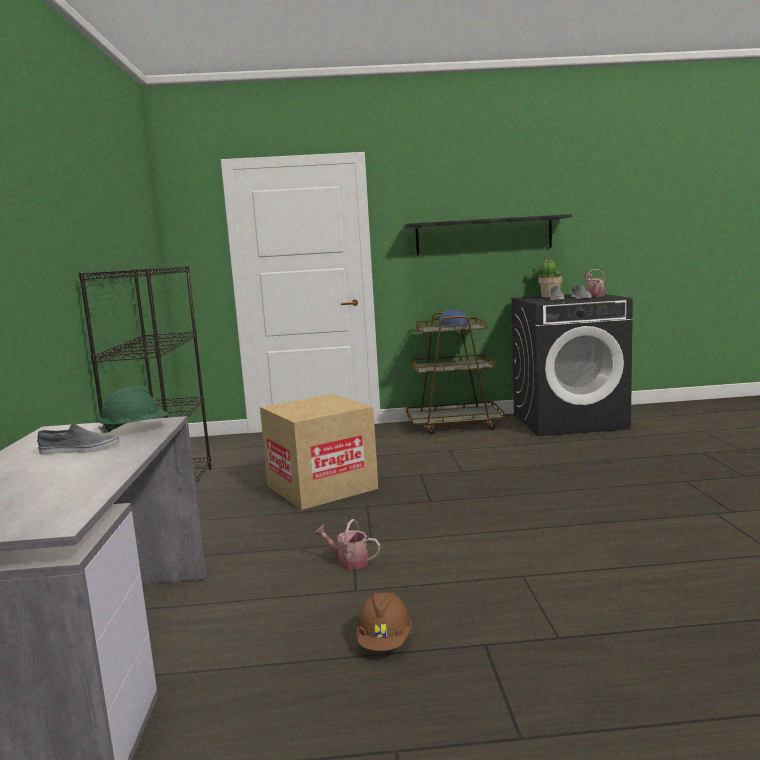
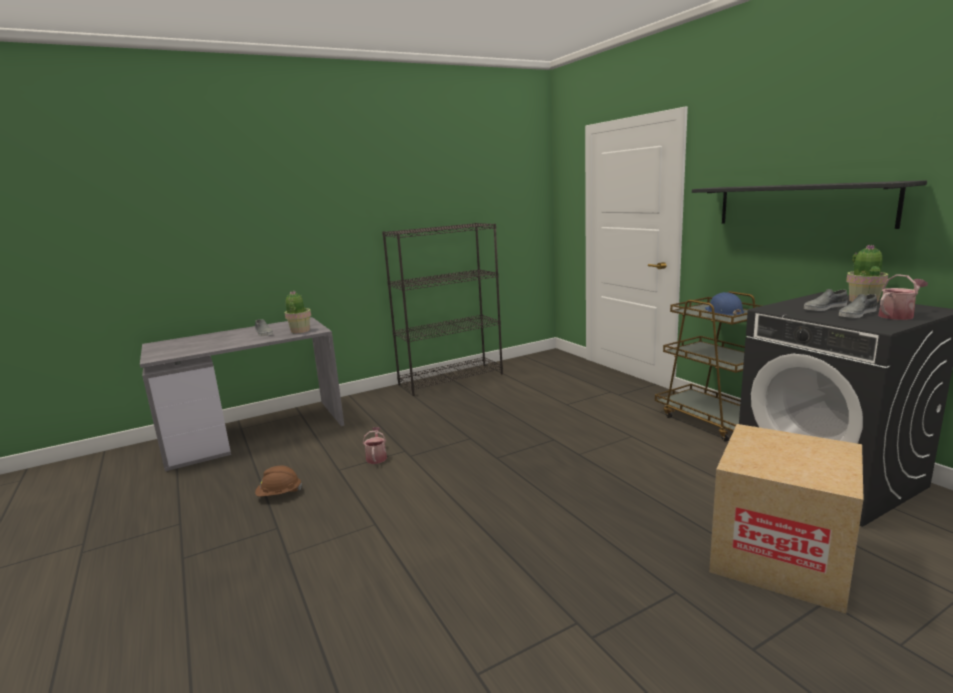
camera: 65 degrees right, 5 degrees up
(135, 430) = (300, 331): green hard hat -> potted plant
(321, 487) = (496, 413): cardboard box -> cardboard box (780, 557)

